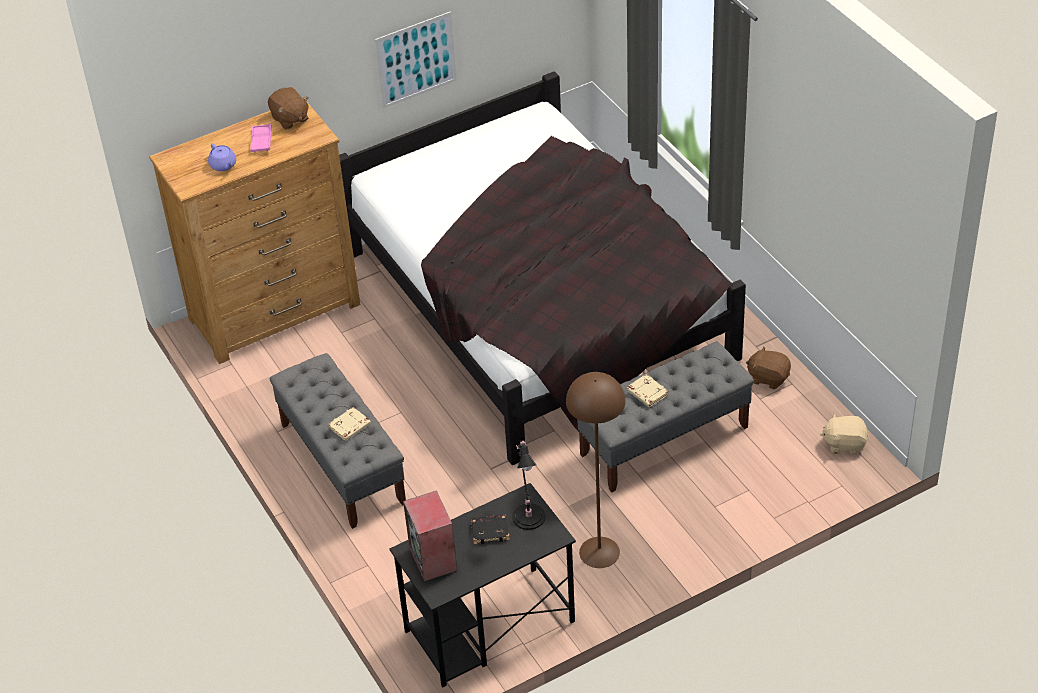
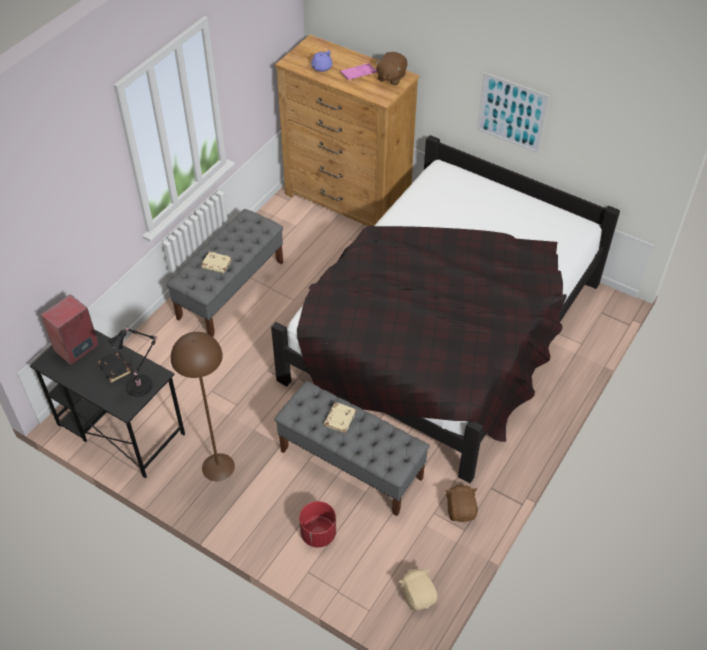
camera: 60 degrees right, 5 degrees up
(734, 495) = (318, 534): none -> red planter

